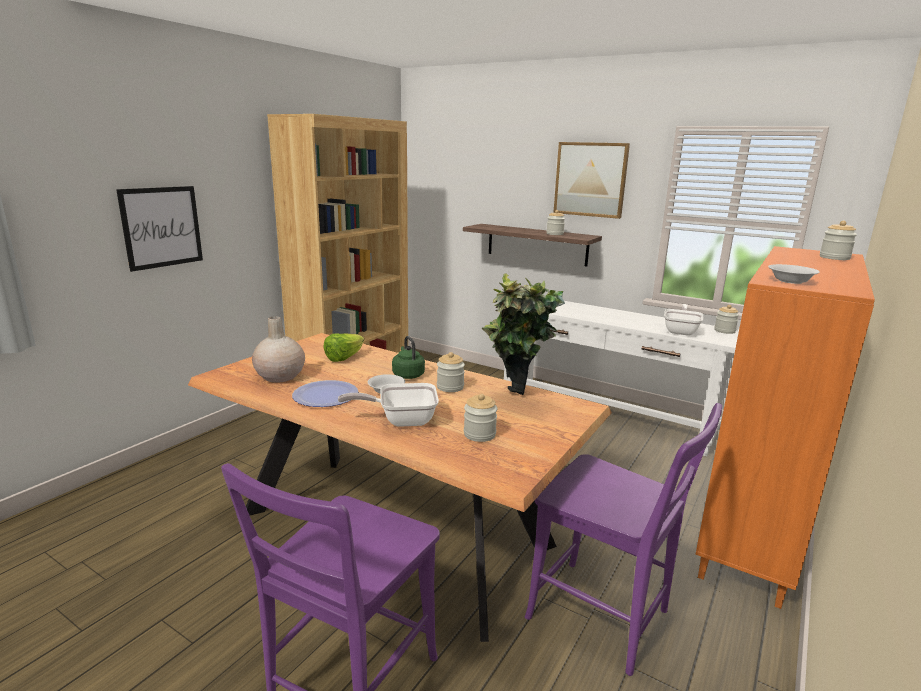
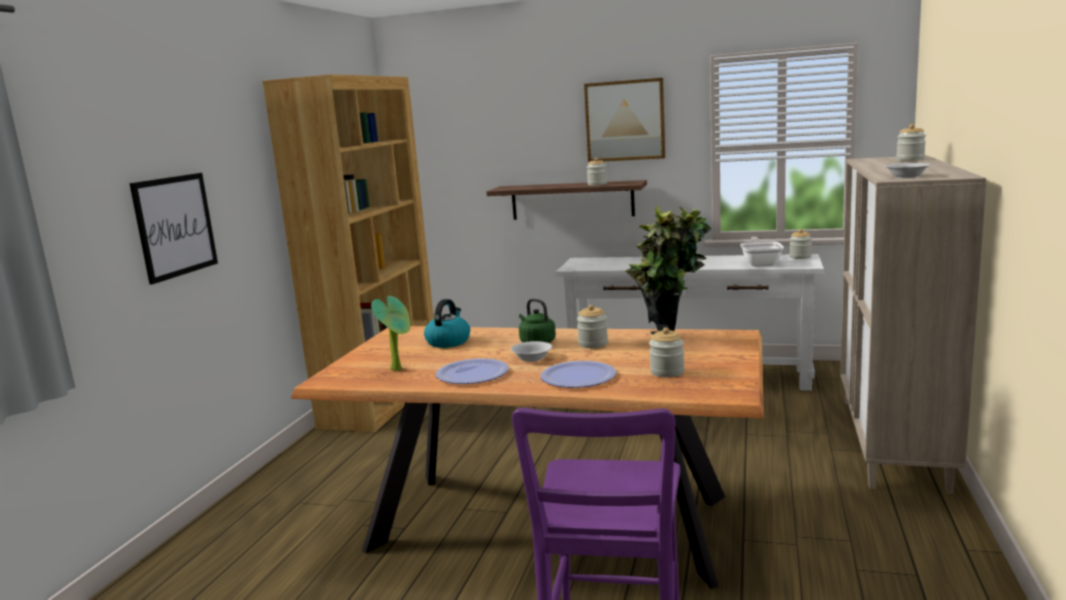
camera: 15 degrees left, 5 degrees down
(280, 377) = (399, 369): beige vase -> potted plant
(344, 358) = (448, 341): lettuce -> kettle
(401, 420) = (578, 376): frying pan -> plate
(605, 618) = (811, 540): purple chair -> none
(752, 532) = (892, 442): orange cabinet -> beige cabinet

